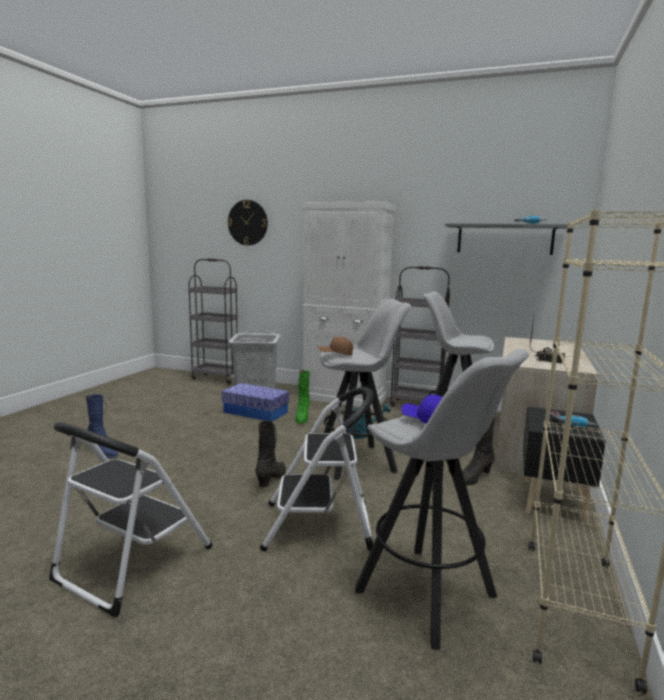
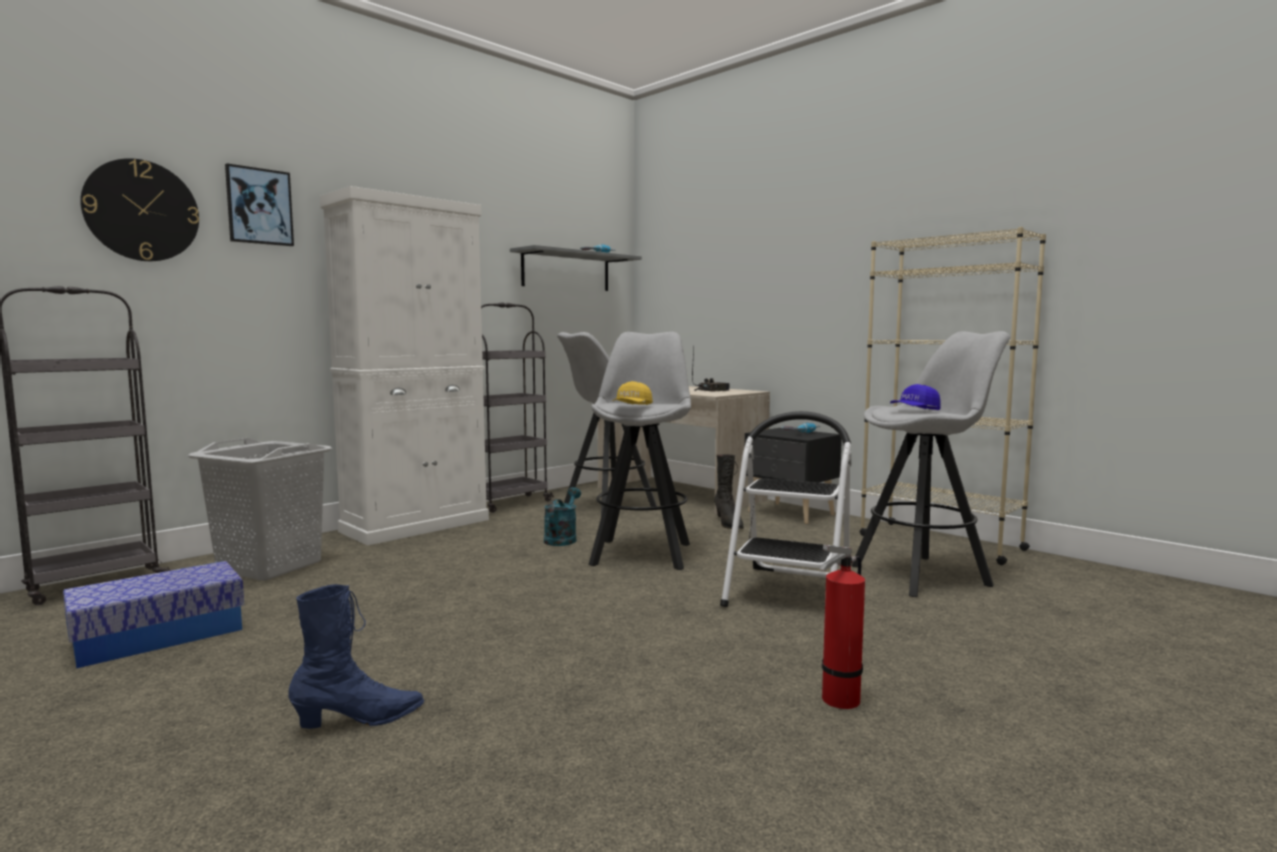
camera: 65 degrees left, 5 degrees down
(130, 565) = (837, 701): step ladder -> fire extinguisher
(255, 412) = (373, 578): storage box -> storage box (158, 636)
(272, 479) = (648, 598): black boot -> none
(293, 214) = (259, 206): none -> picture
(302, 418) = (453, 556): green boot -> none
(335, 354) = (632, 406): brown cap -> yellow cap

